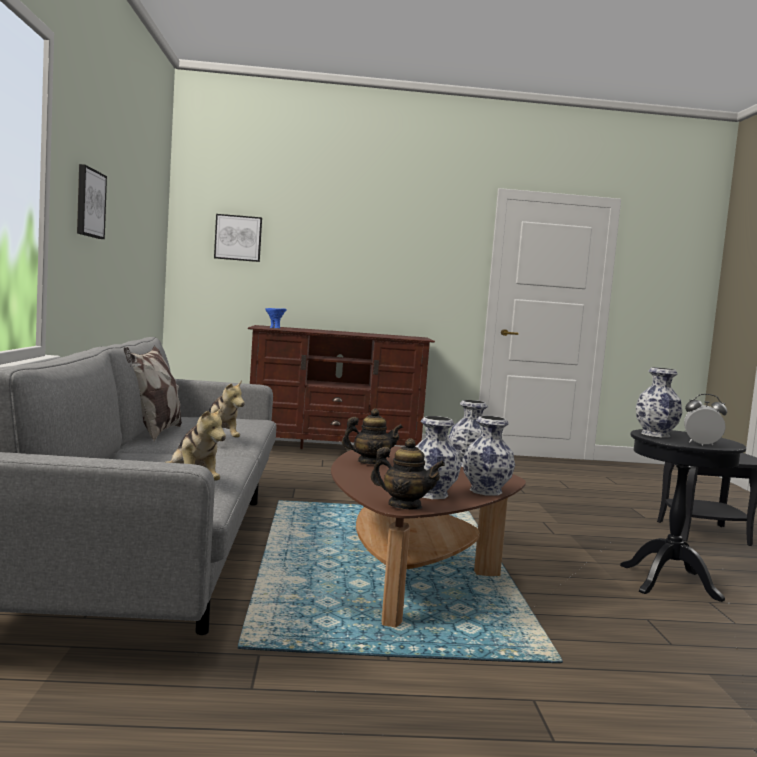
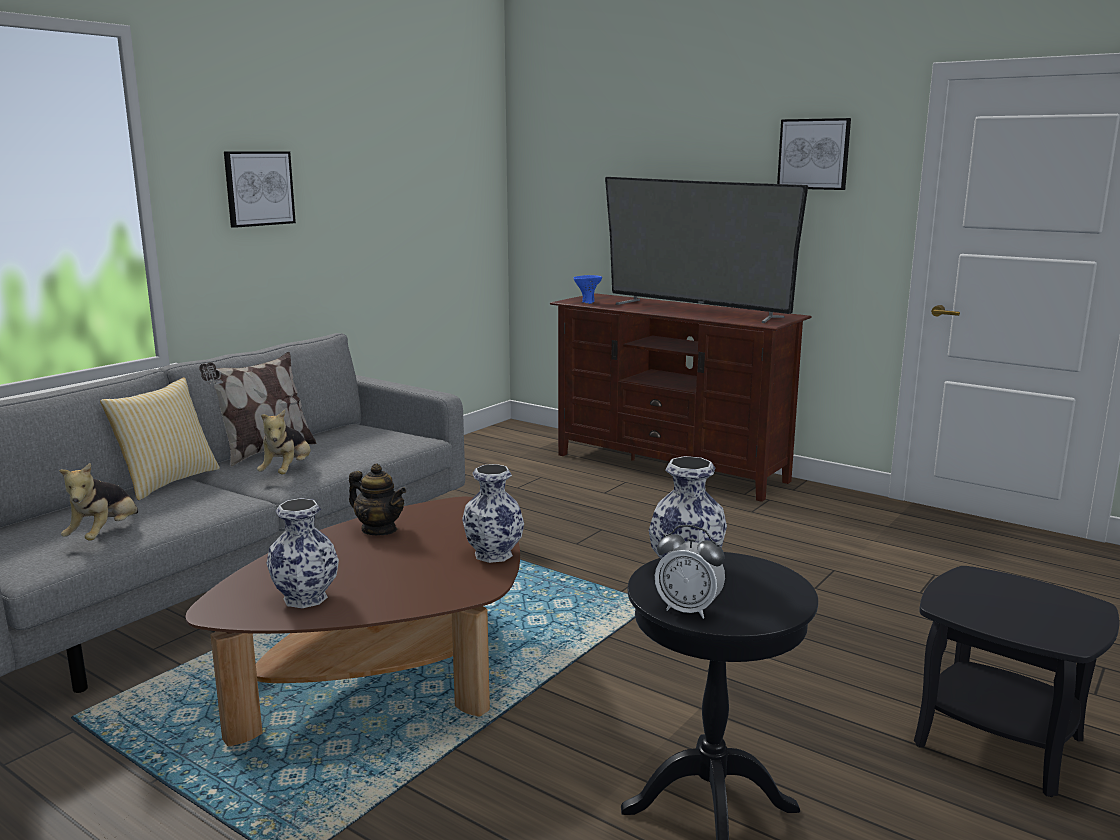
camera: 40 degrees right, 10 degrees up
(125, 454) = (167, 481): none -> pillow
(238, 238) = (576, 178): picture -> picture (814, 154)
(359, 333) = (696, 310): none -> television
(404, 506) = (229, 610): teapot -> none
(486, 491) = (386, 607): vase -> none
(701, 445) = (688, 610): alarm clock -> alarm clock turned 150 degrees clockwise

